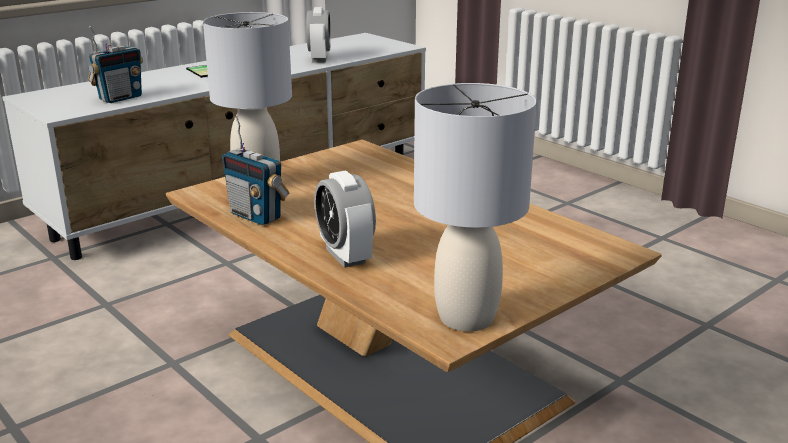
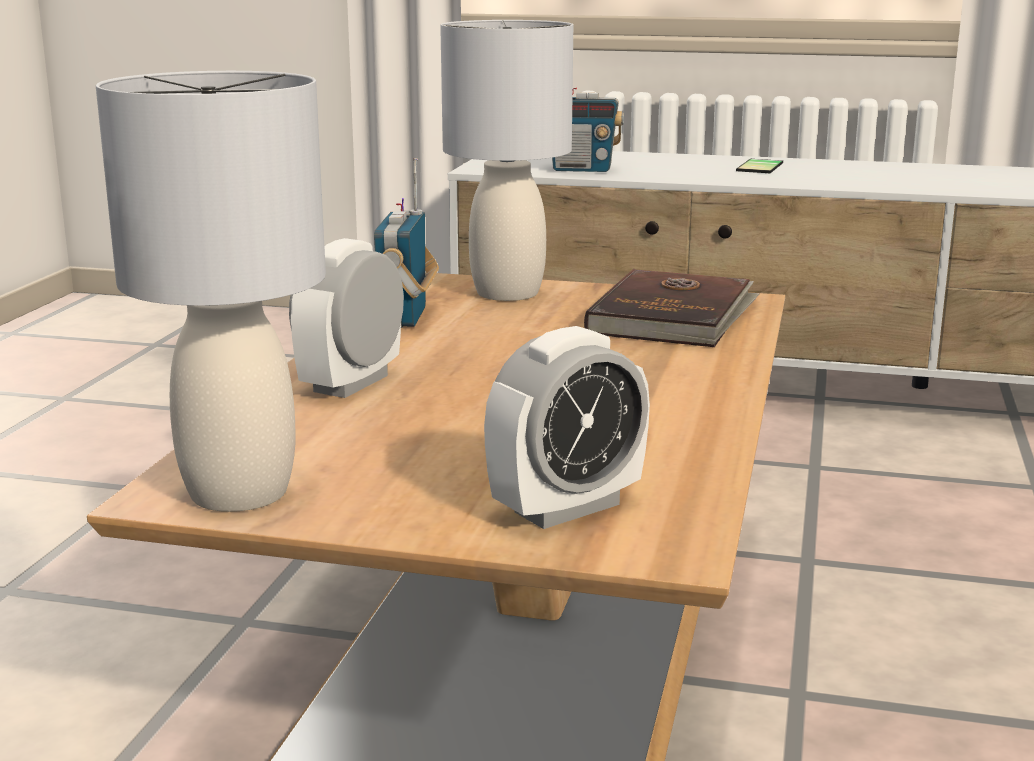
camera: 55 degrees right, 5 degrees down
(319, 59) = (967, 185): alarm clock -> alarm clock (566, 508)
(358, 166) = (674, 316): none -> brown book

